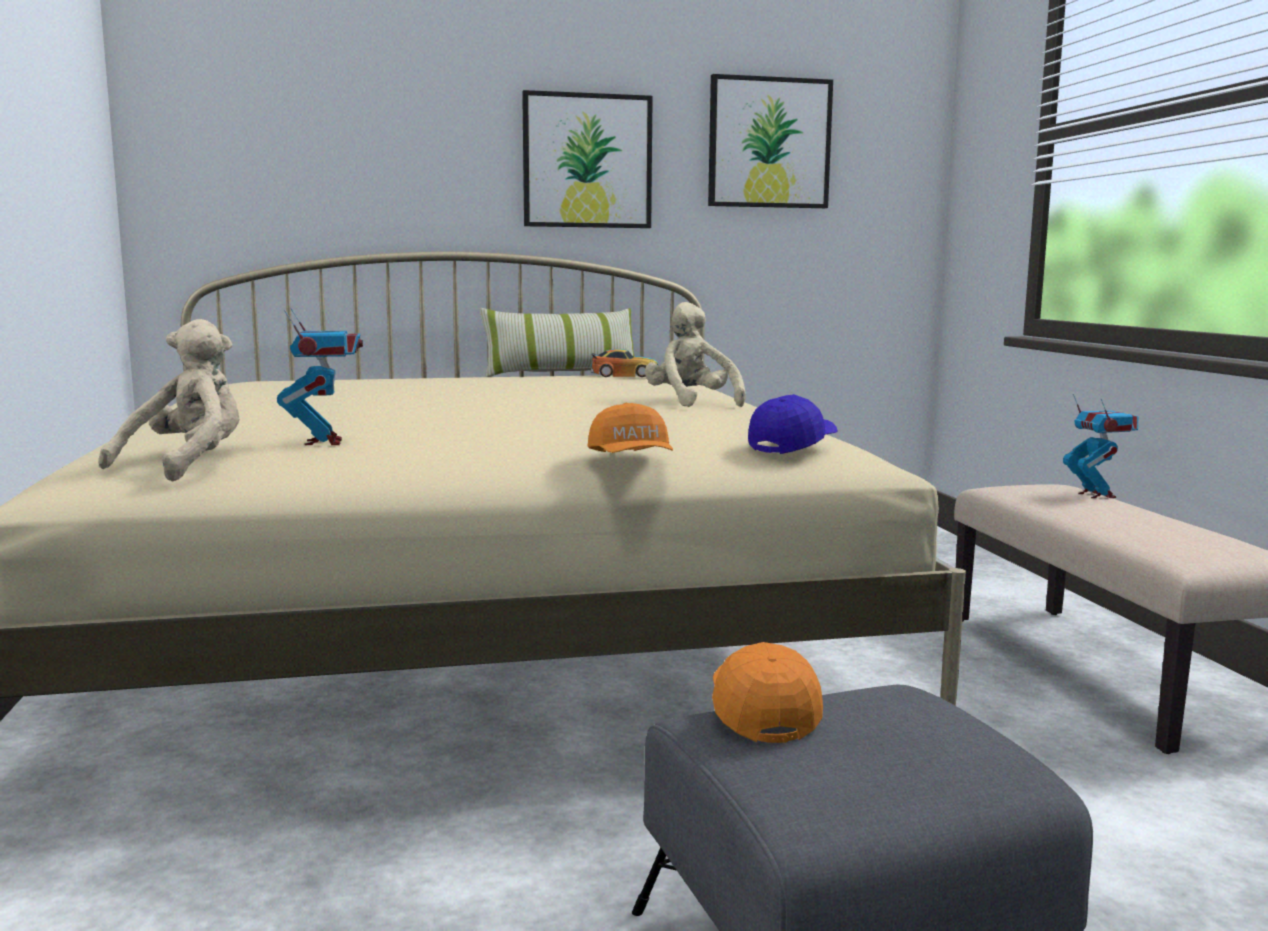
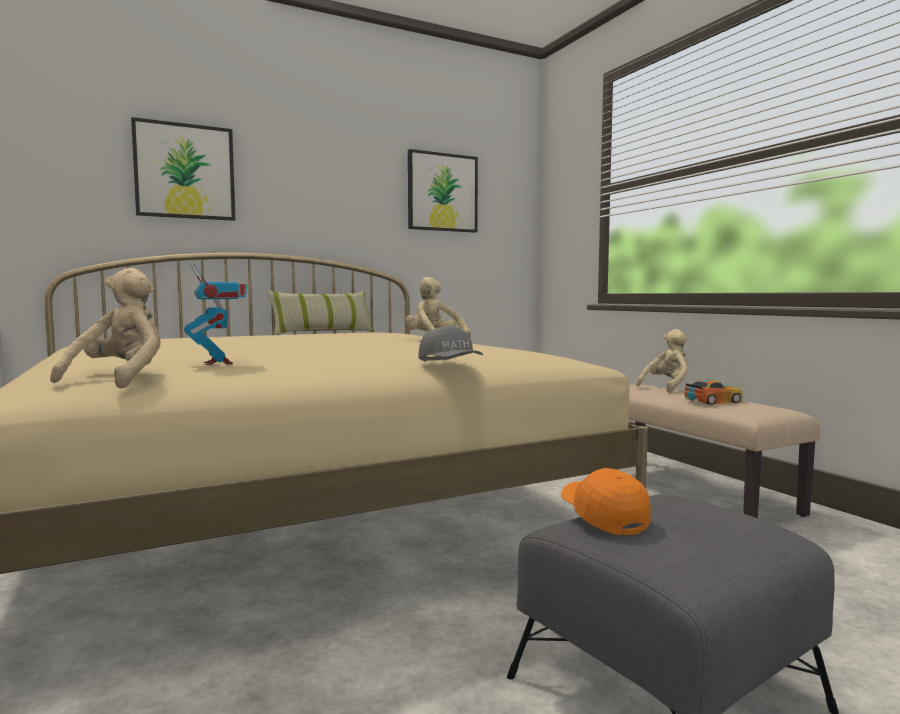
camera: 15 degrees left, 5 degrees down
(587, 161) = (334, 198): picture -> picture (185, 171)
(624, 375) = (368, 331): toy car -> toy car (713, 401)
(632, 459) = (450, 364): orange cap -> grey cap
(793, 446) = (537, 355): blue cap -> none
(1096, 495) = (667, 387): toy robot -> beige plush toy

